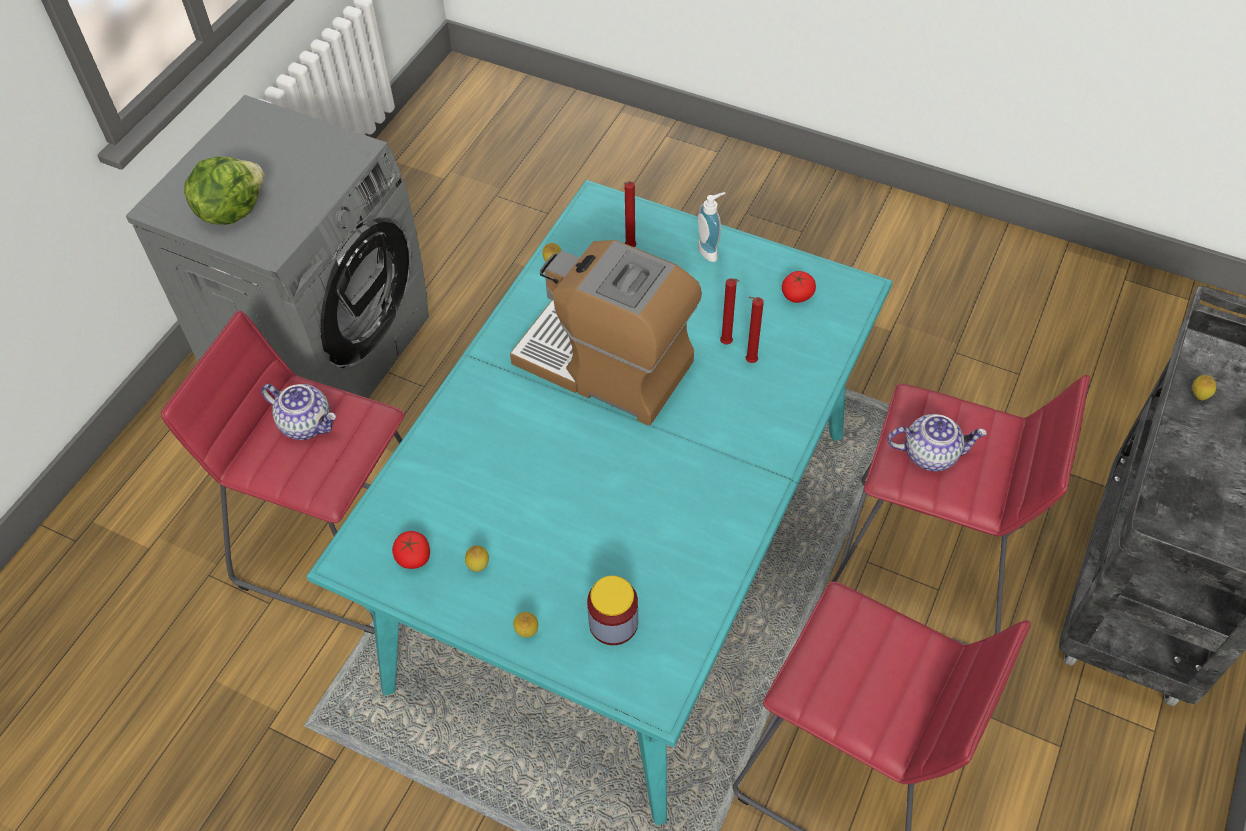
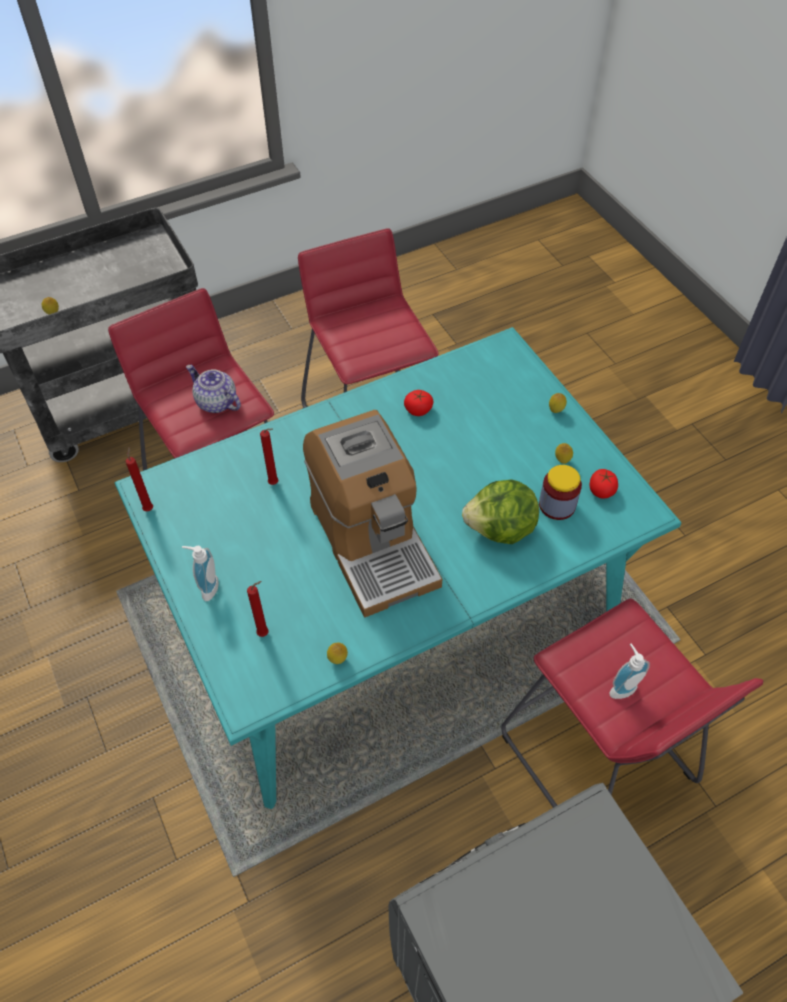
camera: 145 degrees left, 0 degrees up
(231, 210) = (616, 910): lettuce -> lettuce (500, 529)
(307, 423) = (621, 687): teapot -> soap dispenser
(613, 623) = (502, 388): jar -> jar (557, 505)
(727, 344) = (276, 505): red candle -> red candle (149, 508)
(797, 295) = (189, 510): tomato -> tomato (418, 409)

